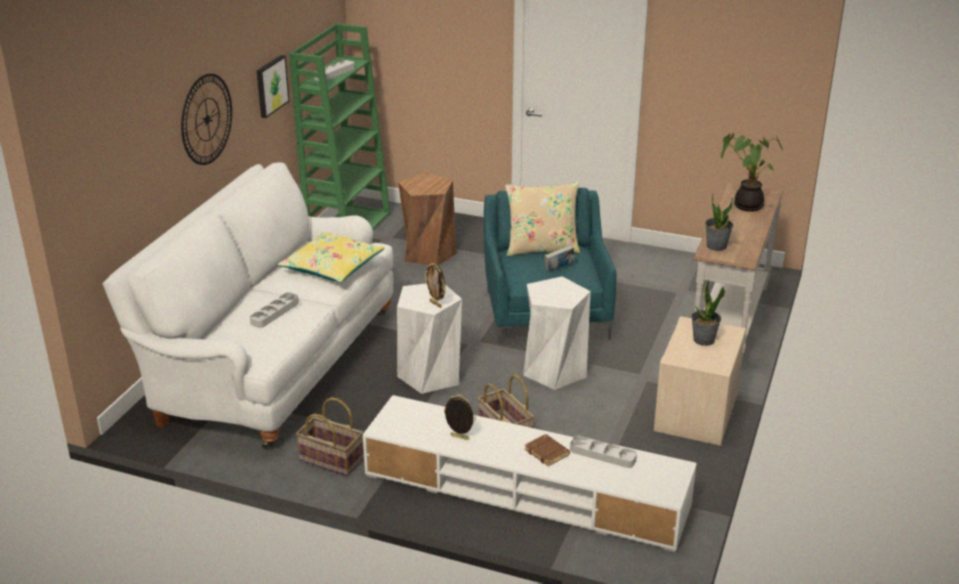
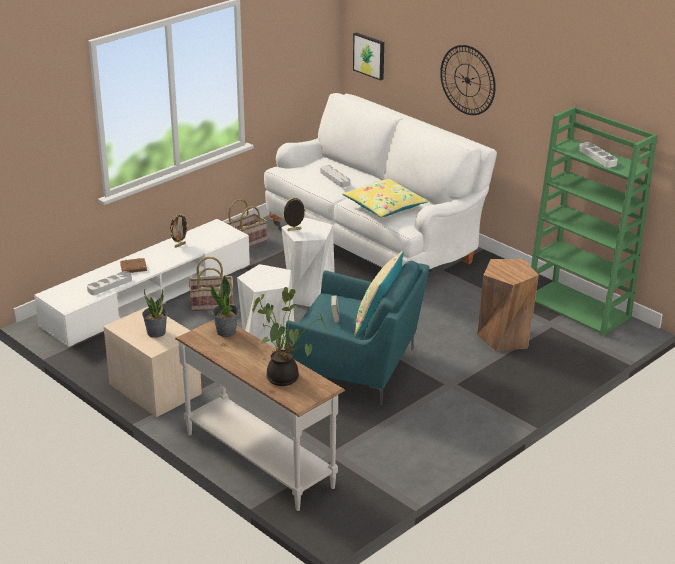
camera: 115 degrees right, 0 degrees up
(271, 86) = (547, 115): picture -> picture (369, 55)

